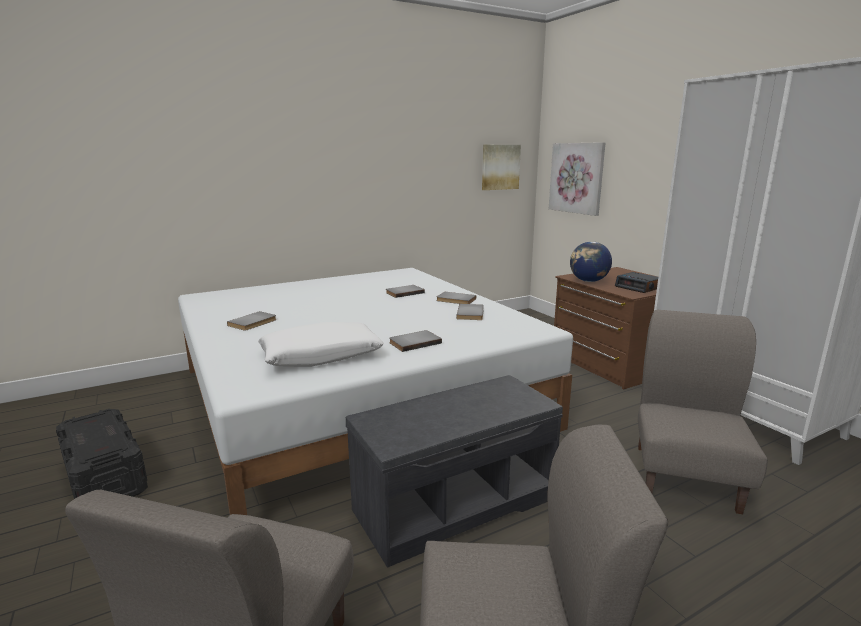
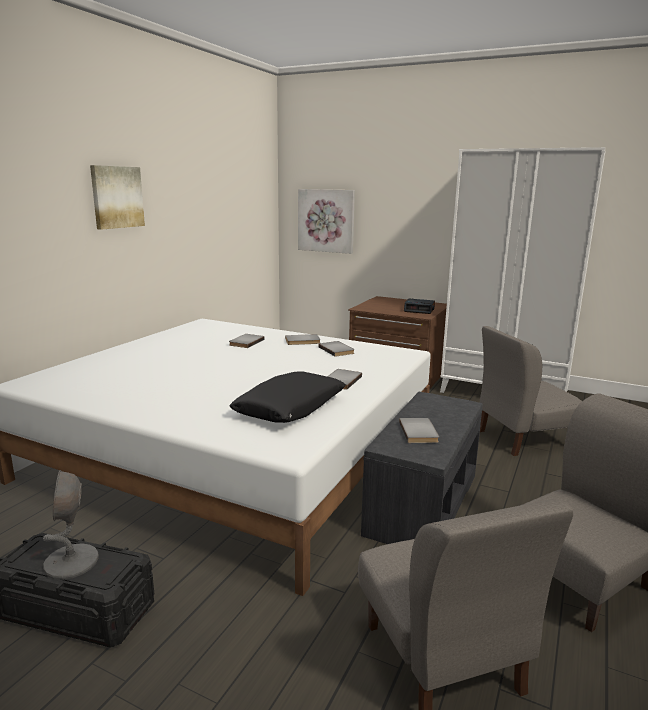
camera: 35 degrees left, 0 degrees up
(94, 435) = (71, 562): none -> grey table lamp
(253, 323) = (159, 396): grey book -> grey book (420, 432)
(321, 356) = (290, 408): white pillow -> black pillow
(500, 167) = (255, 211): picture -> picture (117, 197)
(588, 281) = (379, 310): globe -> none
(685, 476) = (522, 438): grey chair -> grey chair turned 90 degrees counterclockwise

